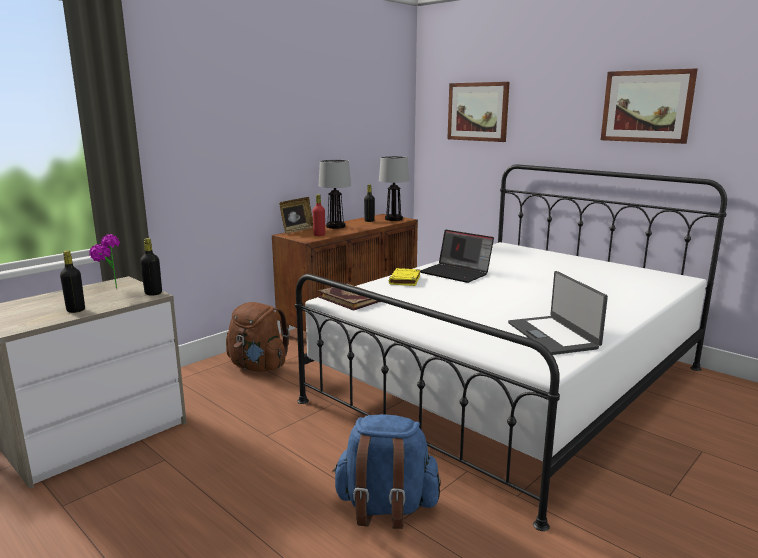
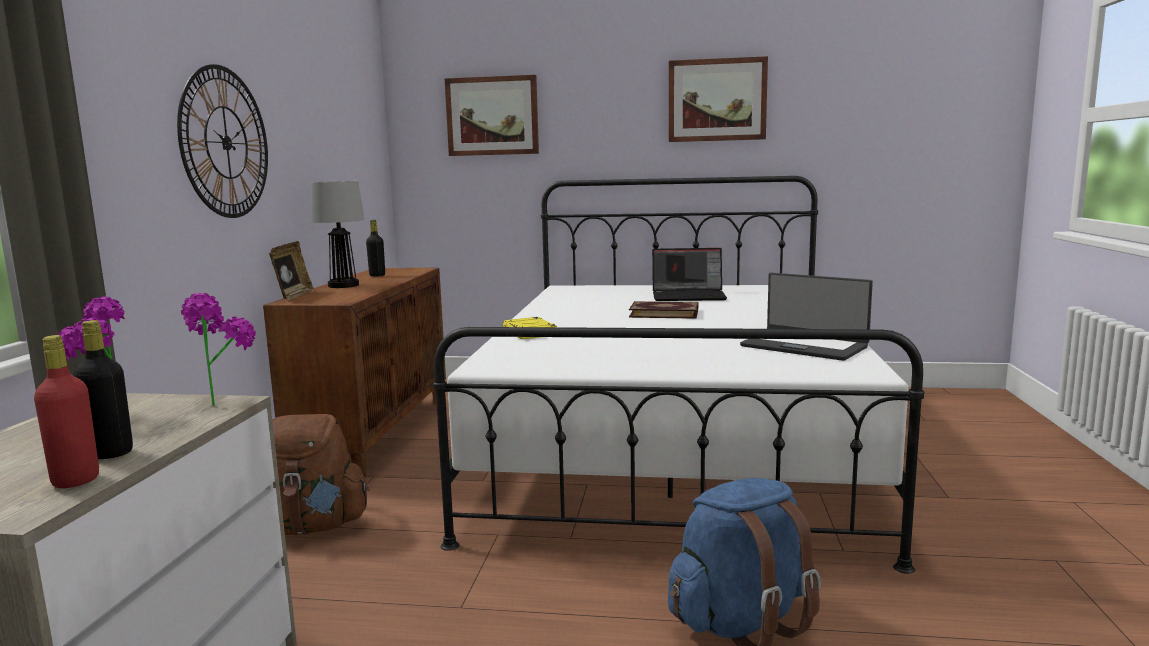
camera: 35 degrees left, 5 degrees down
(153, 293) = (223, 401): black bottle -> potted plant
(253, 140) = (226, 142): none -> wall clock
(319, 235) = (345, 295): red bottle -> red bottle (76, 480)
(351, 299) = (508, 361): book -> book (664, 313)
(393, 219) = (405, 270): table lamp -> none
(456, 273) = (574, 317): laptop -> laptop (689, 296)

